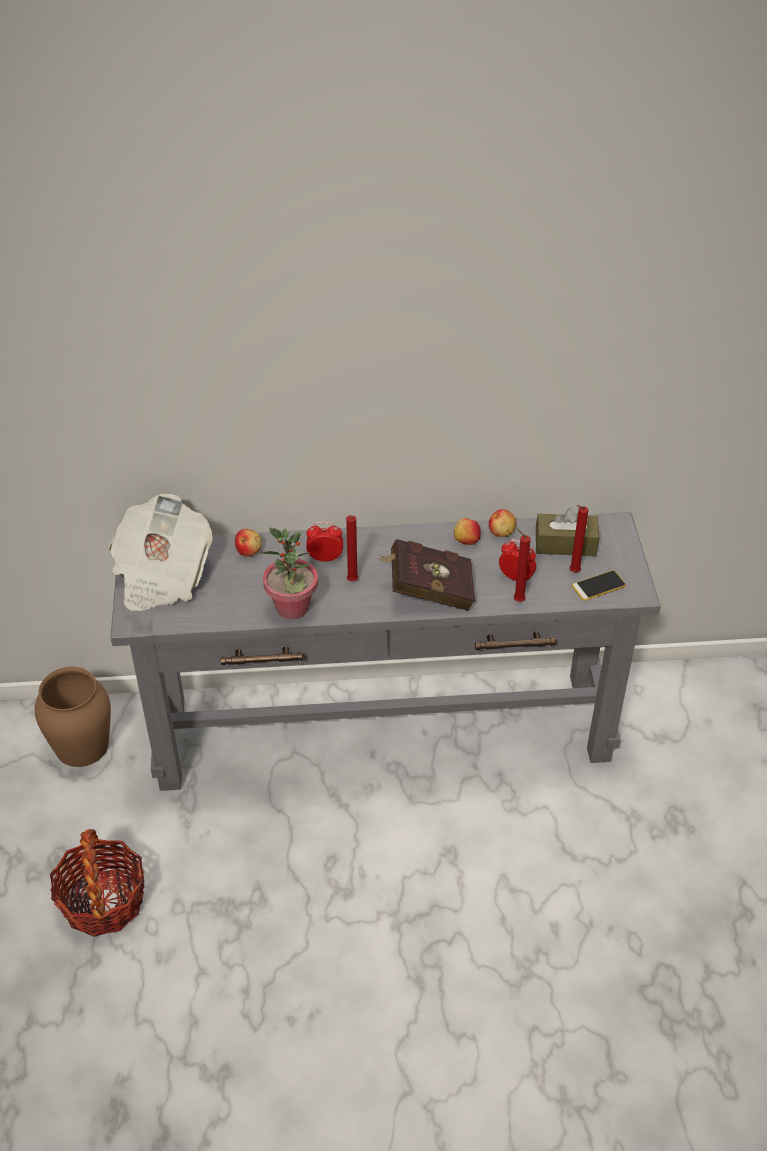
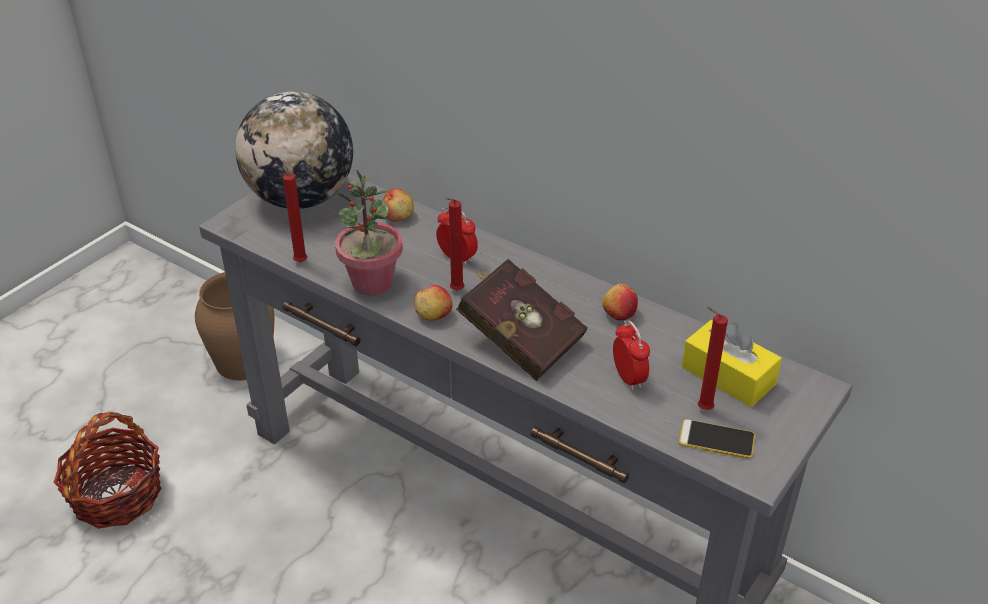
camera: 40 degrees right, 5 degrees down
(161, 575) = (301, 199): newspaper -> globe
(501, 532) = (668, 326): apple -> apple (433, 315)
(517, 600) = (602, 400): red candle -> red candle (300, 261)
(565, 544) = (728, 376): brown tissue box -> yellow tissue box

